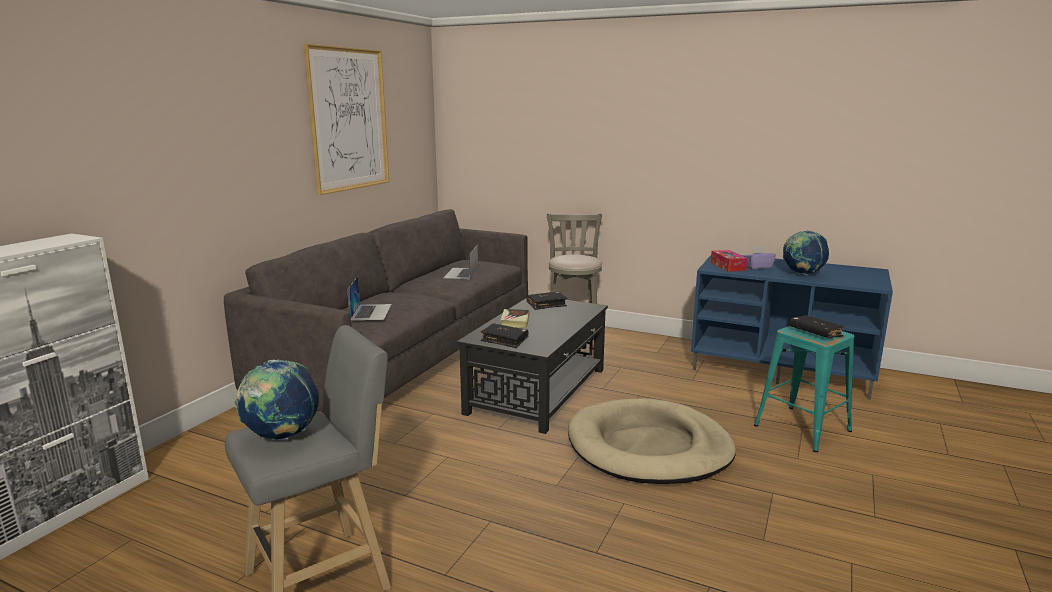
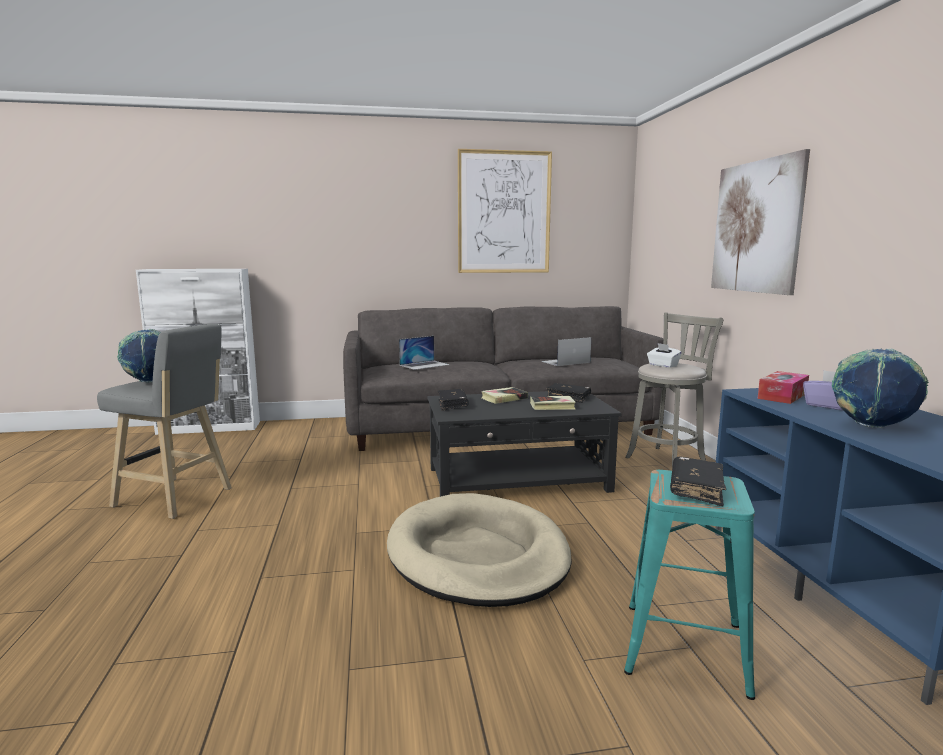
camera: 55 degrees right, 5 degrees down
(562, 315) = (552, 406): none -> book
(571, 259) = (663, 365): none -> white tissue box
(622, 143) = (756, 227): none -> picture

